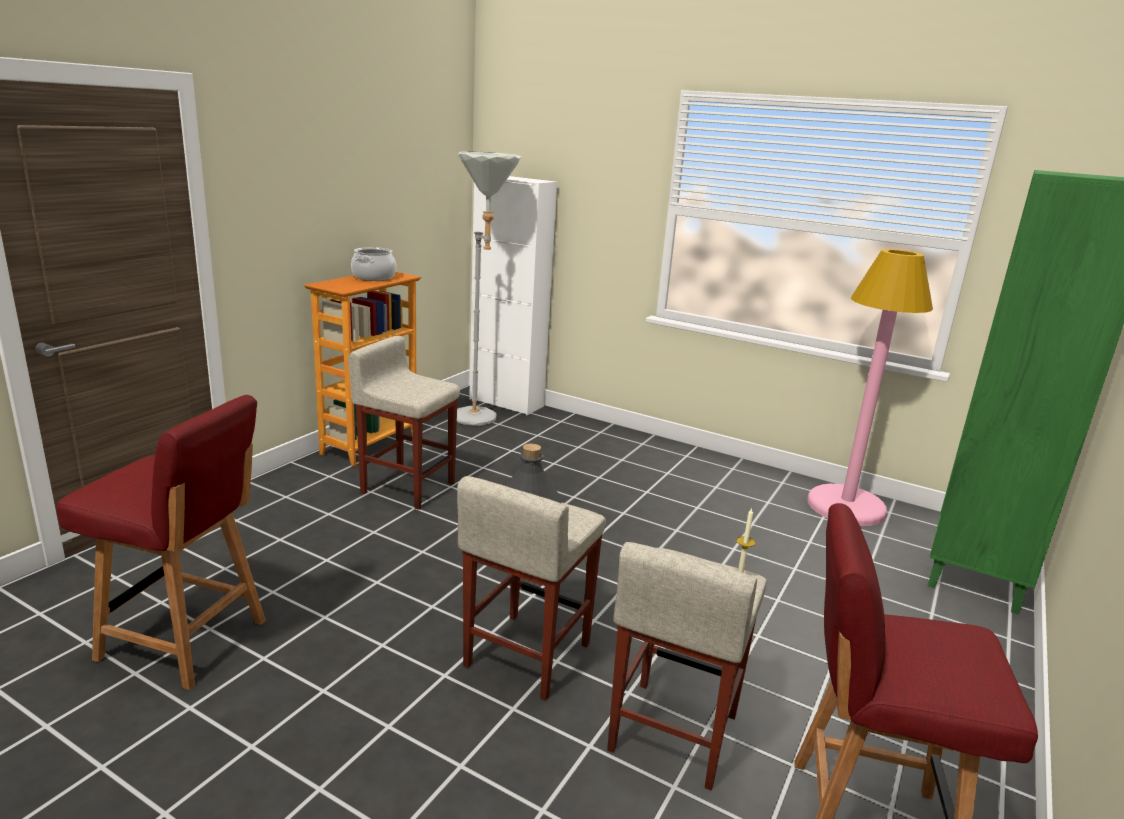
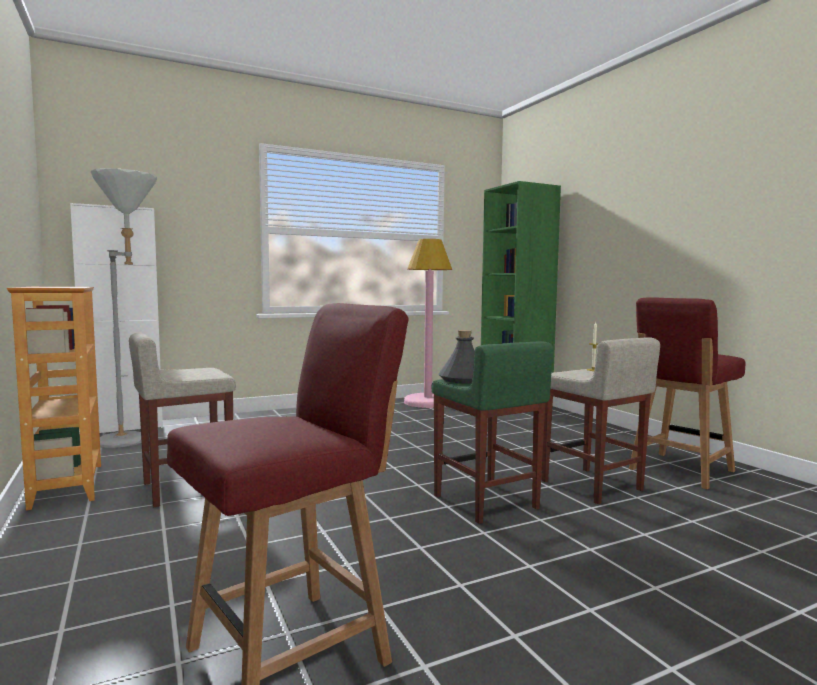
camera: 55 degrees left, 15 degrees down
(373, 277) = (53, 286): cooking pot -> none
(526, 655) = (486, 502): beige stool -> green stool

